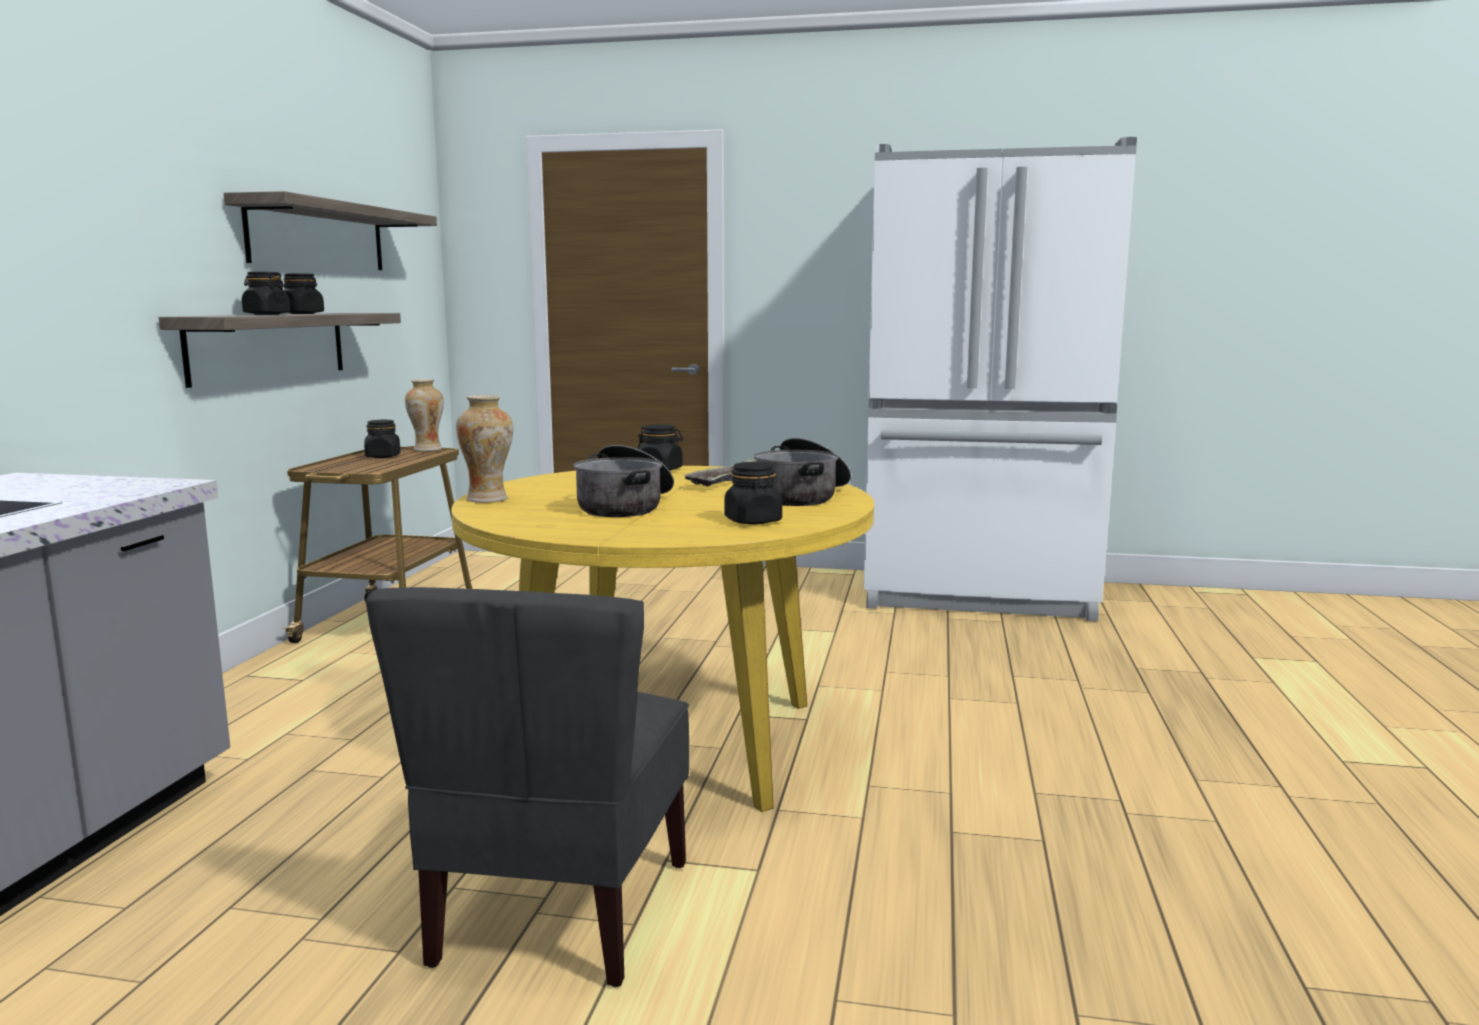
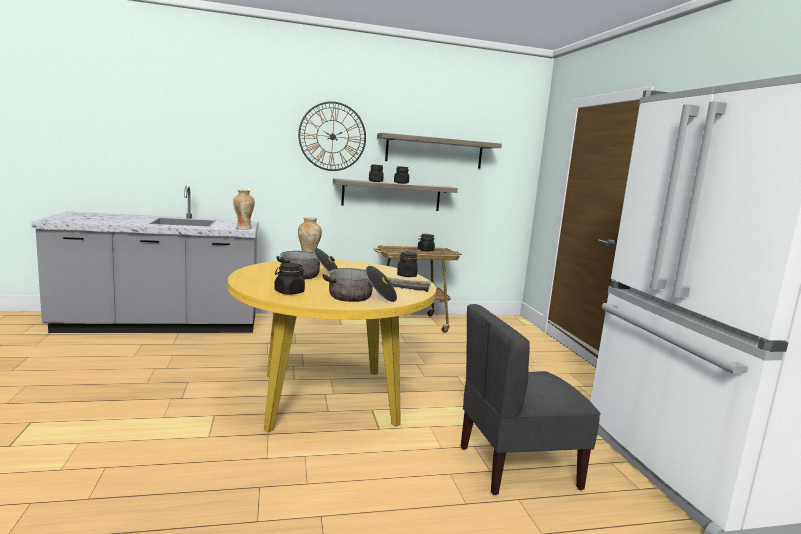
camera: 65 degrees right, 0 degrees up
(140, 200) = (332, 136): none -> wall clock
(427, 449) = (448, 252): vase -> vase (243, 228)
(558, 912) = (171, 402): grey chair -> grey chair (516, 466)

